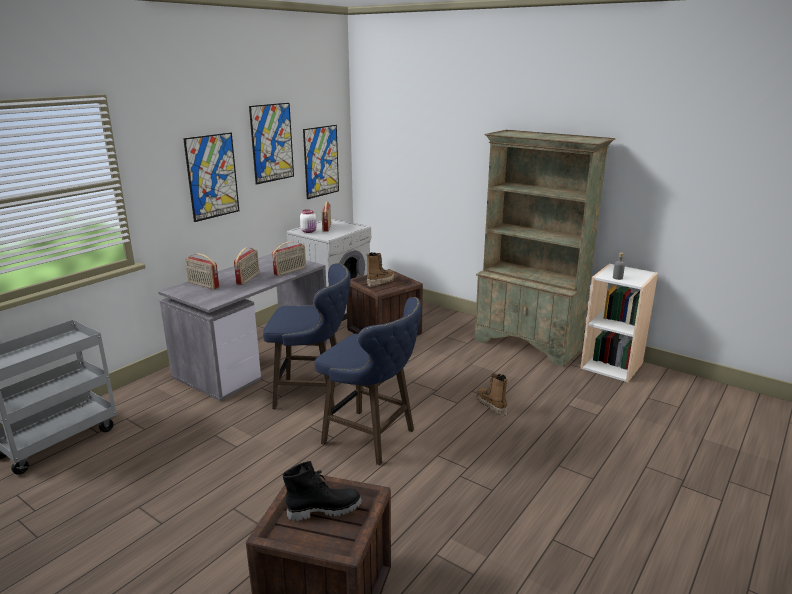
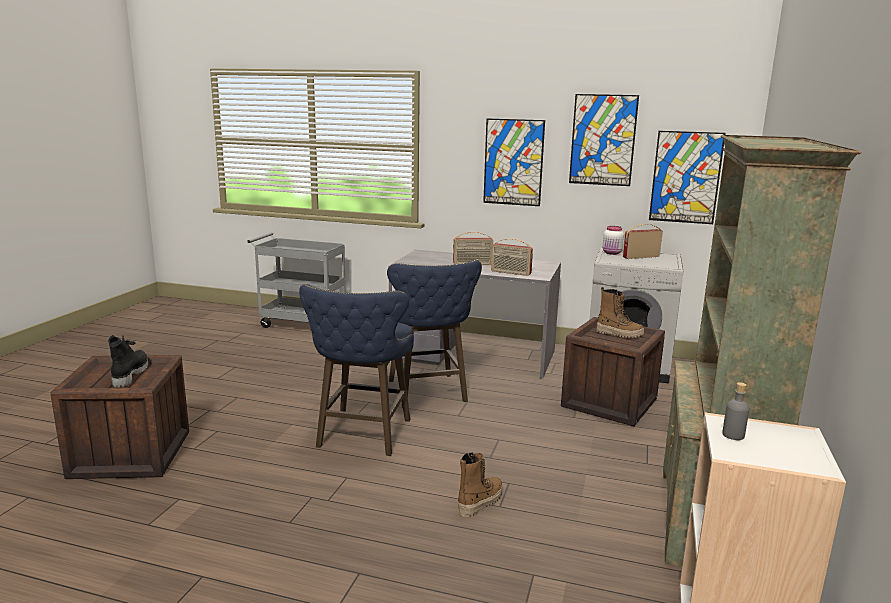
camera: 70 degrees right, 5 degrees down
(203, 285) = (440, 256): radio -> none
(324, 509) = (129, 374): black boot -> black boot turned 150 degrees counterclockwise

